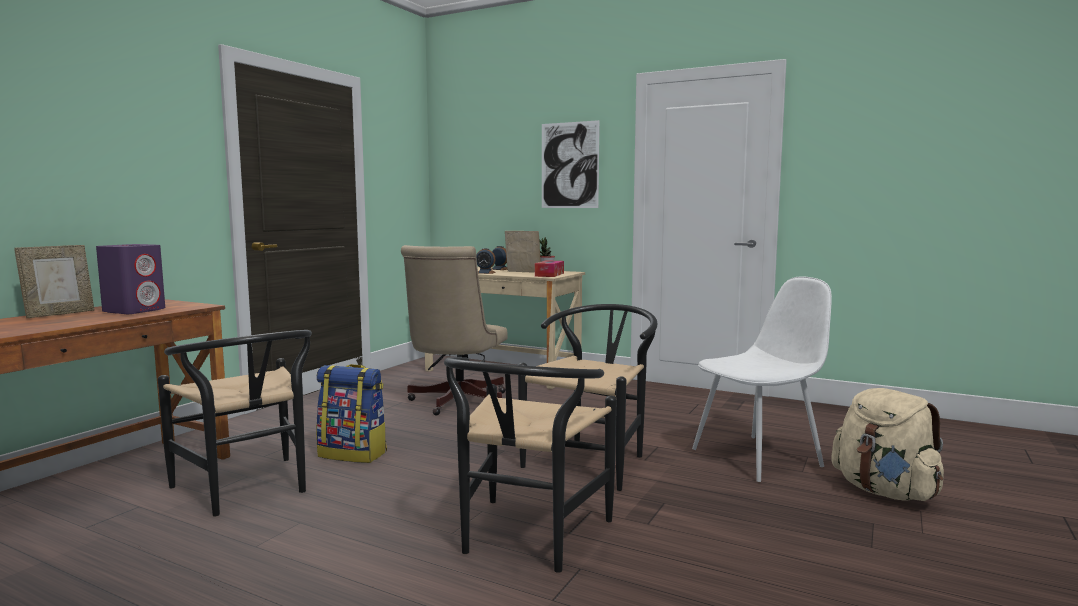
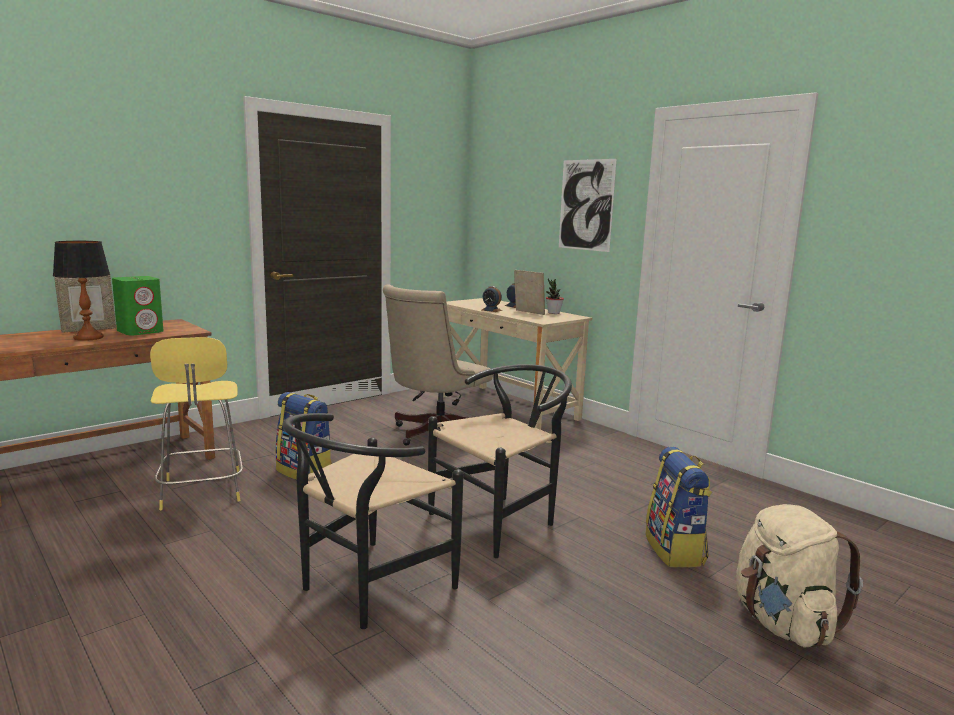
camera: 20 degrees right, 5 degrees up
(77, 319) = (89, 338): none -> table lamp
(135, 310) = (141, 331): purple speaker -> green speaker
(248, 490) = (202, 492): black chair -> yellow stool
(549, 274) = (547, 318): tissue box -> none
(758, 457) = (675, 550): white chair -> backpack

